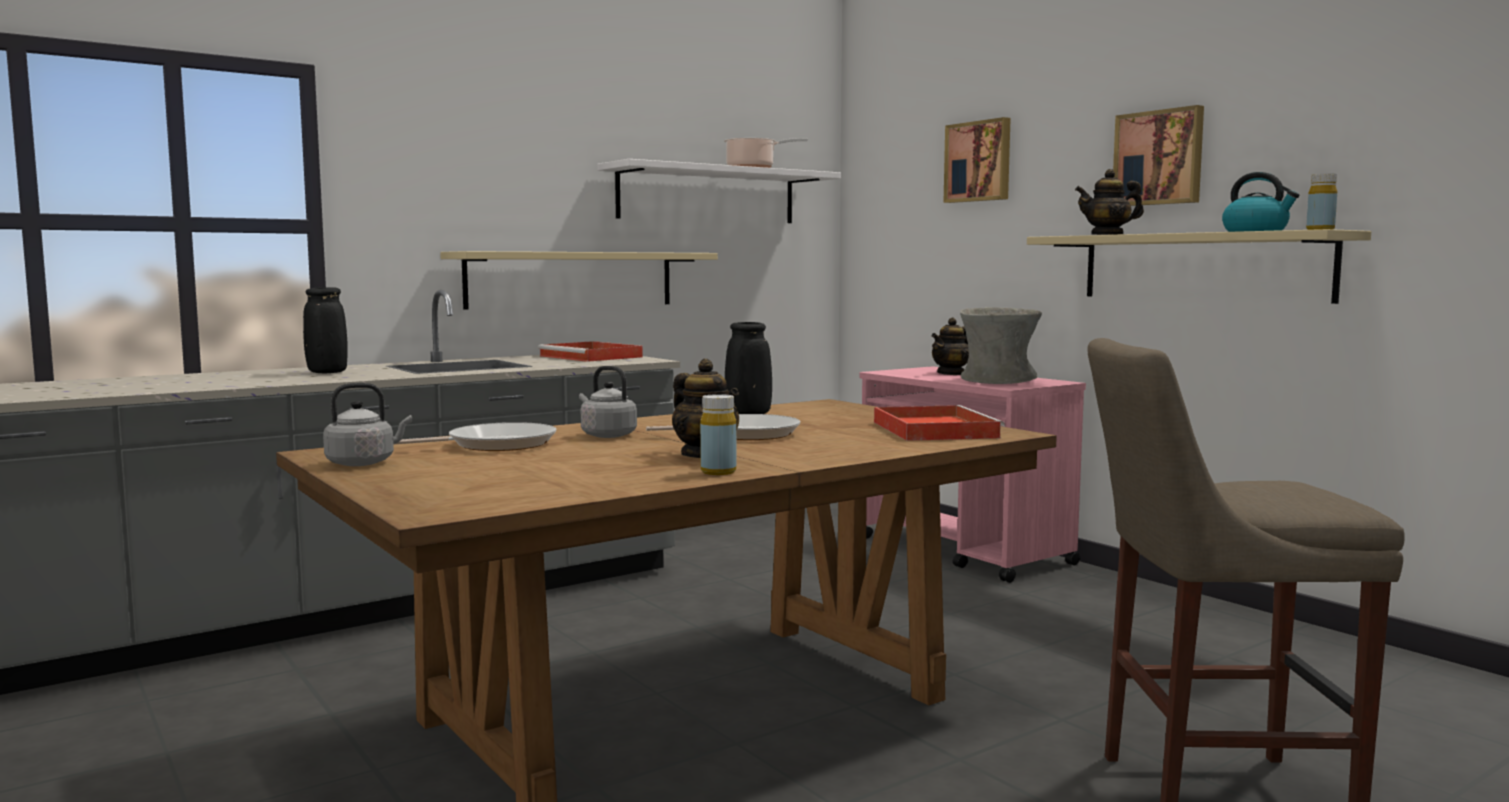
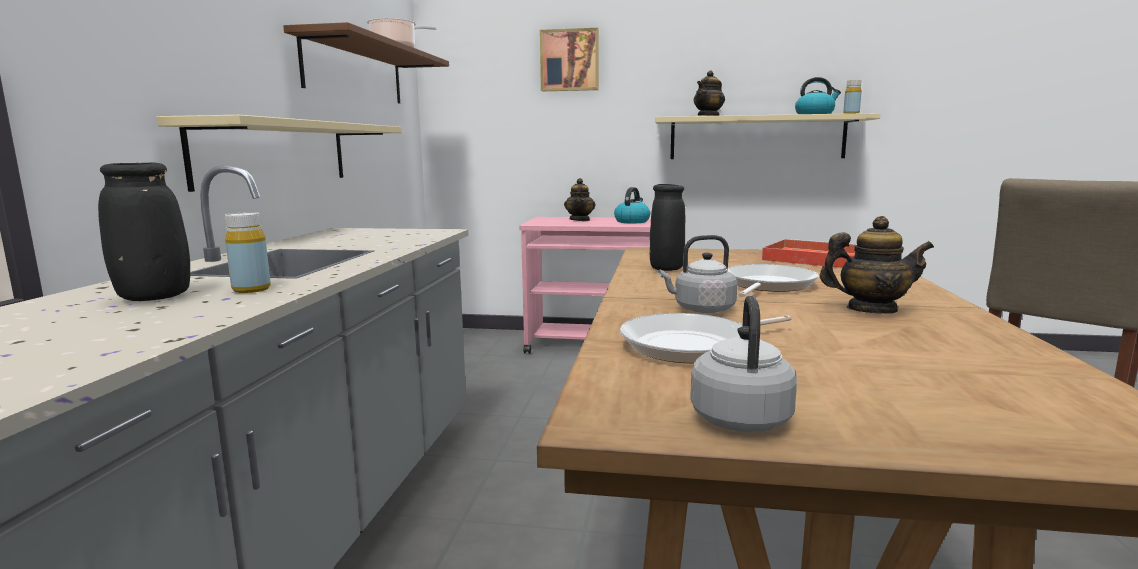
camera: 45 degrees left, 5 degrees up
(495, 445) = (693, 346): frying pan -> frying pan turned 135 degrees counterclockwise
(592, 356) = (362, 234): red tray -> none
(708, 195) = (355, 72): white shelf -> brown shelf
(718, 472) = (966, 322): yellow bottle -> yellow bottle (251, 289)
(998, 380) = (632, 221): grey vase -> kettle
(1159, 158) = (725, 65): picture -> none

